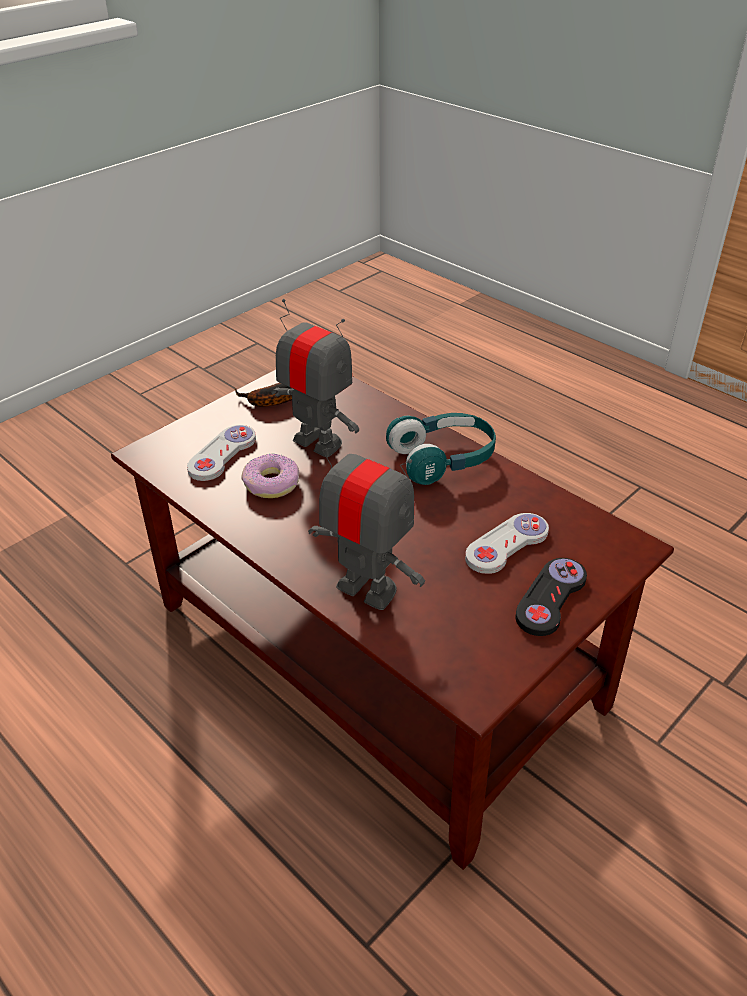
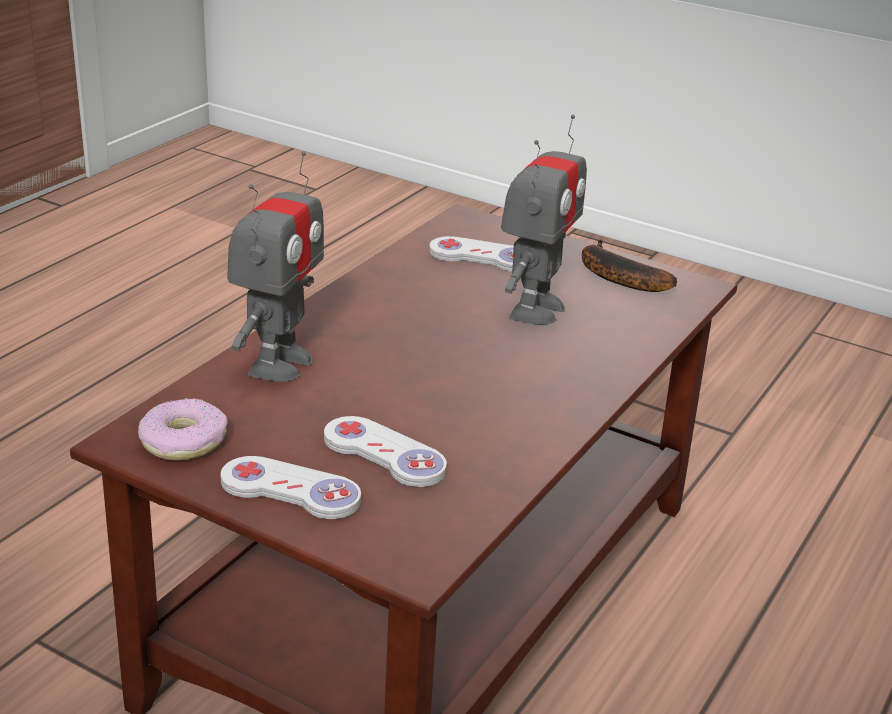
camera: 75 degrees right, 10 degrees down
(271, 483) = (442, 290): donut -> donut (183, 441)
(443, 459) = (546, 398): turquoise headphones -> none
(550, 598) = (290, 491): black game controller -> white game controller

